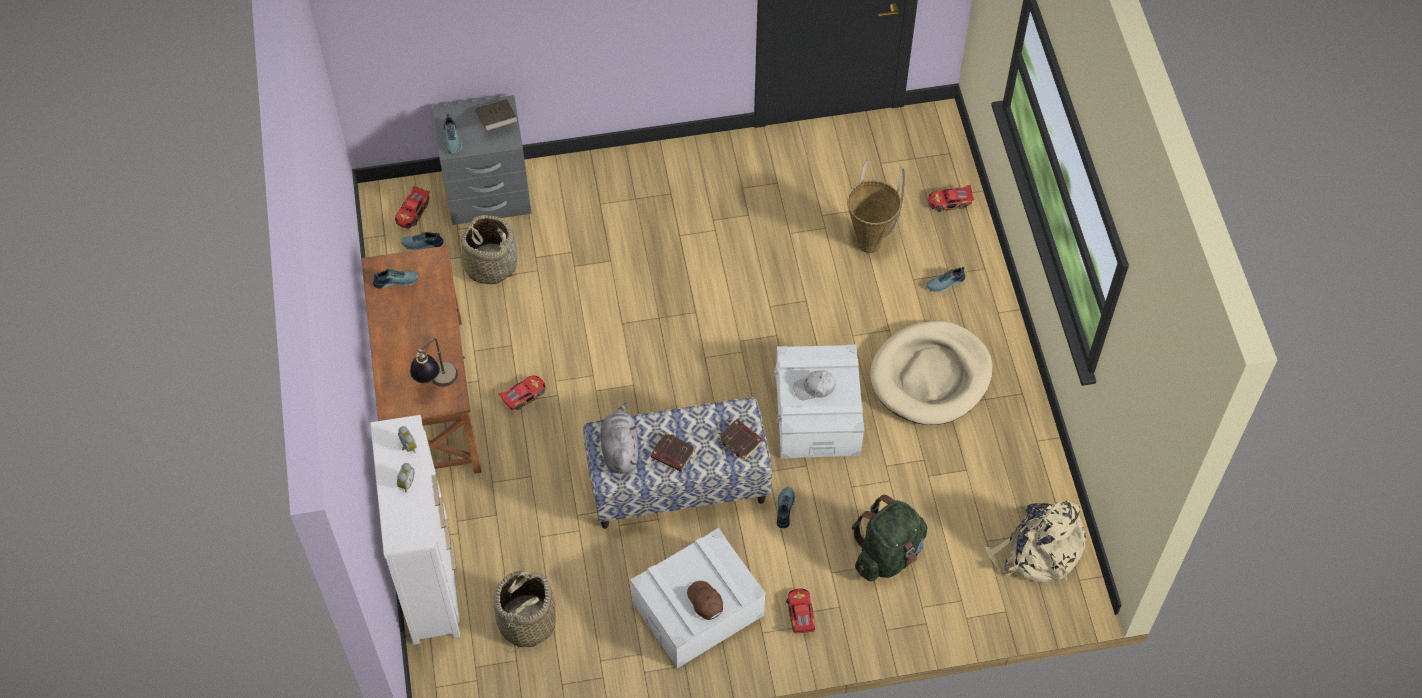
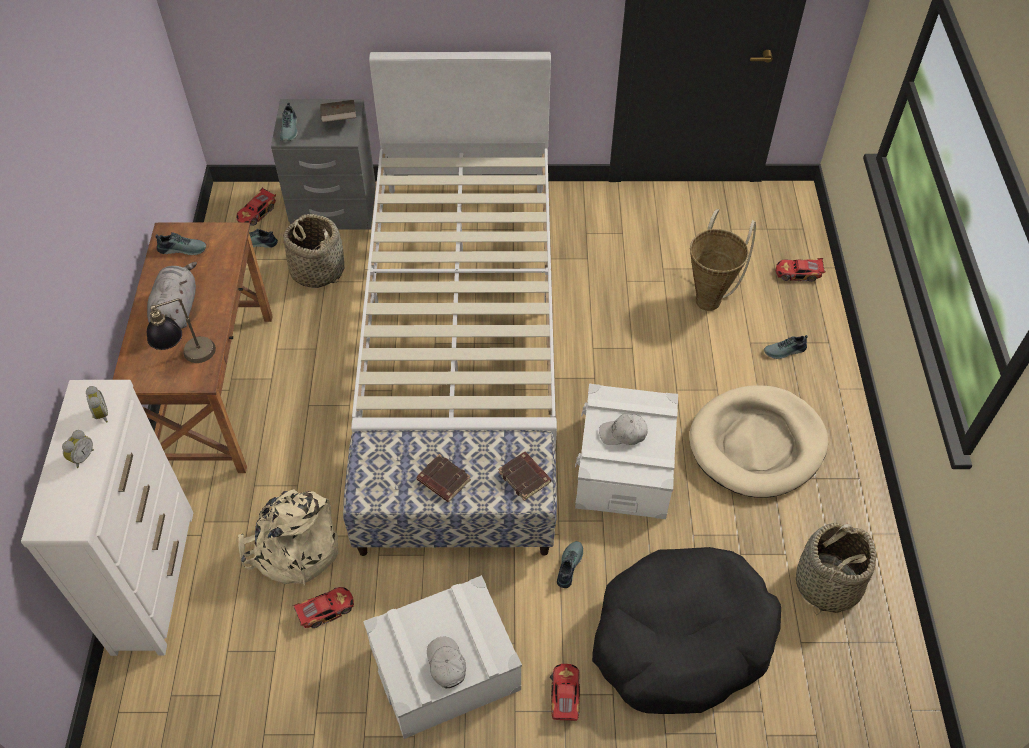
camera: 10 degrees right, 5 degrees down
(523, 395) = (314, 400): toy car -> toy car (326, 609)
(526, 622) = (244, 651): basket -> basket (826, 584)
(620, 449) = (384, 466): grey plush toy -> grey plush toy (177, 310)
(640, 288) = (462, 312): none -> white bed
(705, 602) = (446, 664): brown cap -> white cap
(888, 554) = (681, 639): green backpack -> black dog bed
(1037, 552) = (861, 666): beige backpack -> beige backpack (293, 549)

